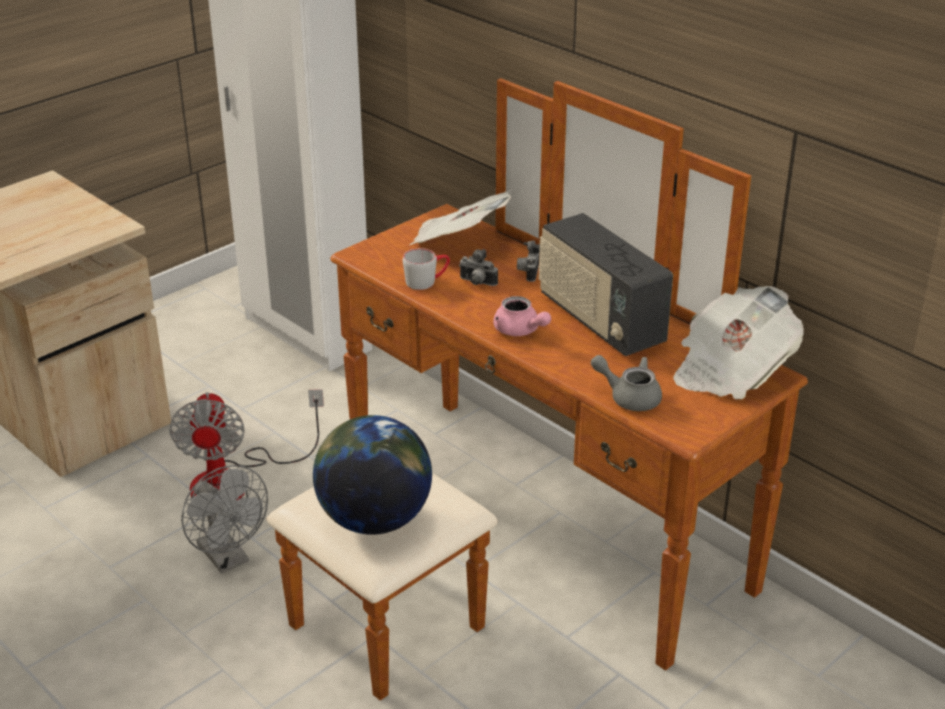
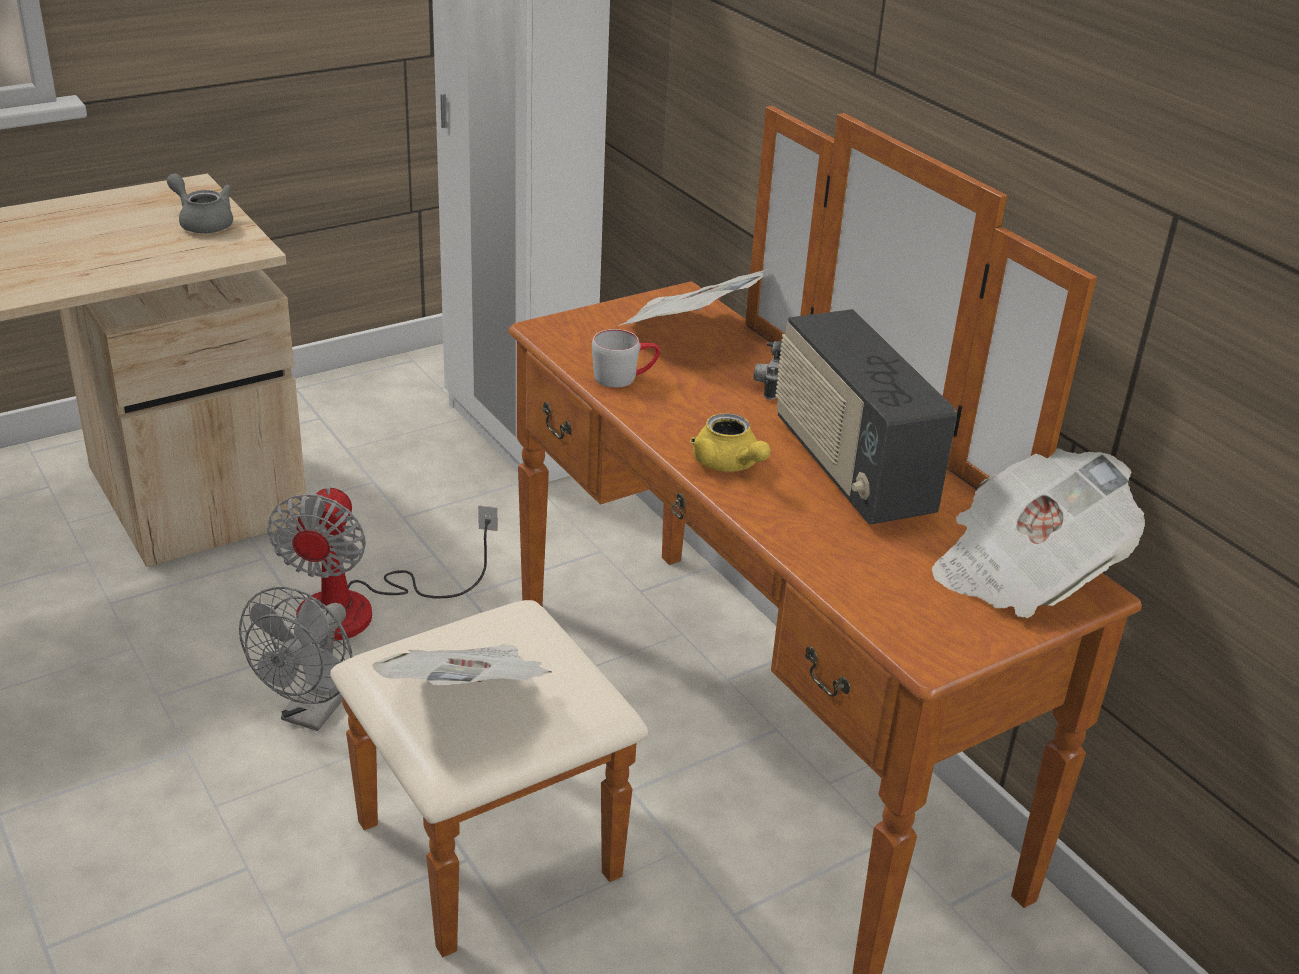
camera: 10 degrees right, 0 degrees up
(228, 558) = (312, 713): grey fan -> grey fan turned 45 degrees clockwise
(374, 519) = (467, 700): globe -> newspaper
(477, 283) = (692, 390): camera -> none
(520, 331) = (729, 465): pink teapot -> yellow teapot
(629, 397) = (857, 586): grey teapot -> grey teapot (203, 223)

